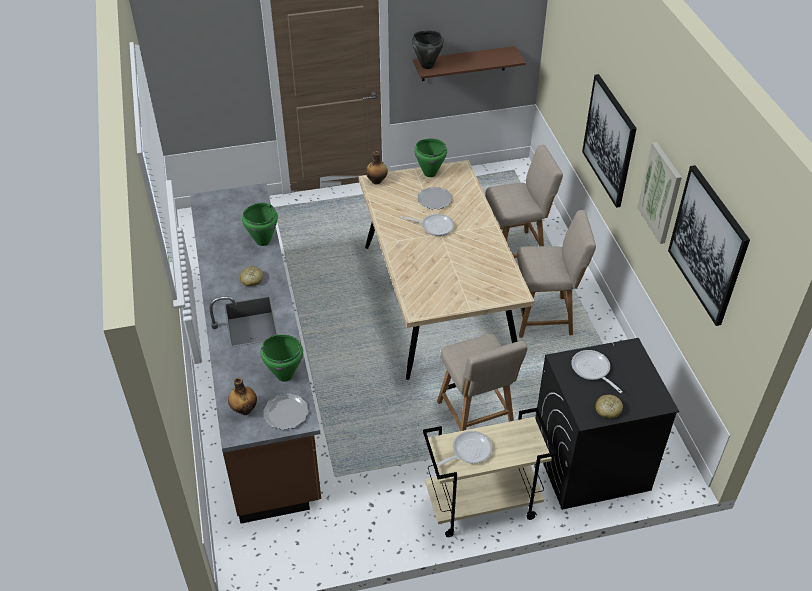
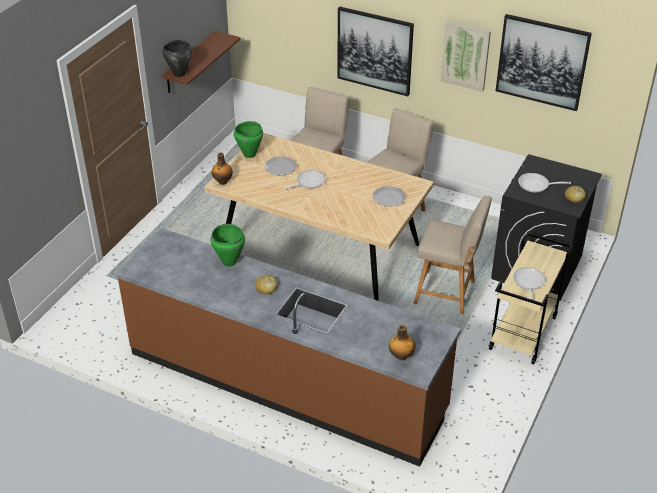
camera: 50 degrees left, 5 degrees down
(284, 375) = (388, 319): green cooking pot -> none
(285, 413) = (427, 337): plate -> plate (389, 198)

